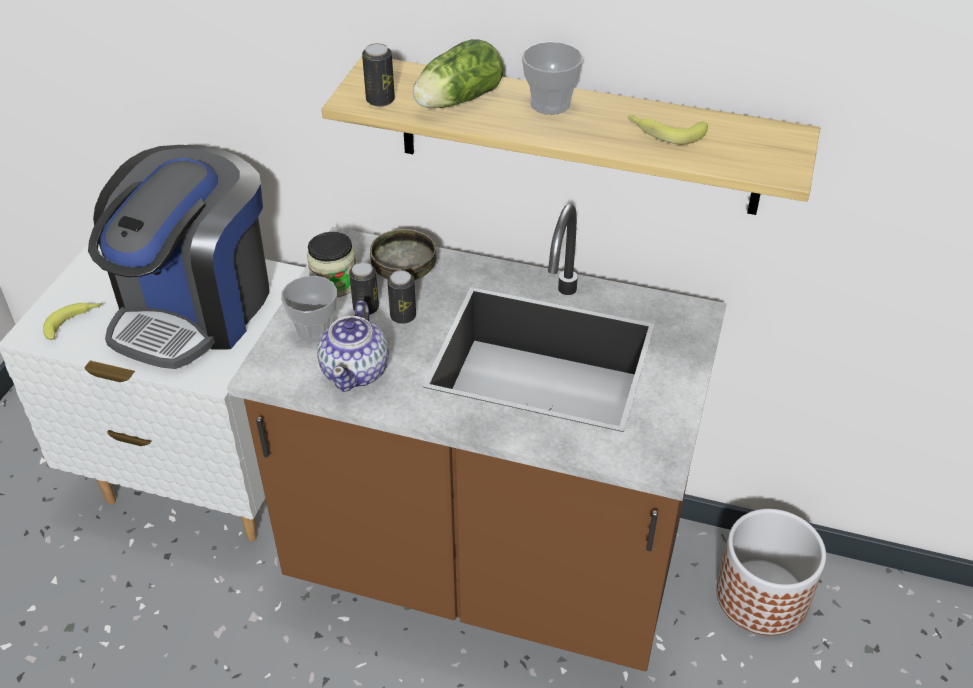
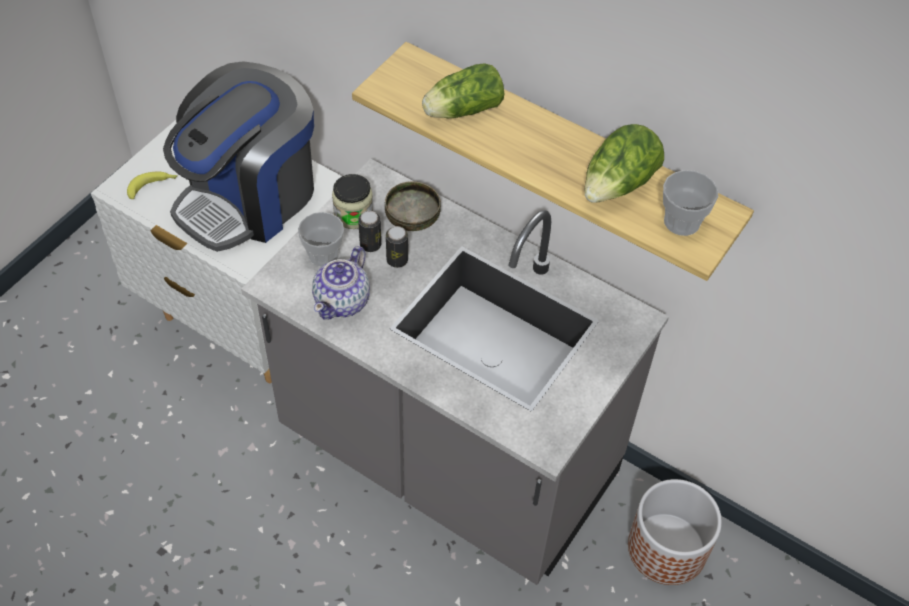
camera: 15 degrees right, 10 degrees up
(380, 100) = (401, 95): can -> none
(486, 567) = (447, 458): brown counter -> grey counter
(550, 104) = (537, 131): cup -> cup (681, 222)
(665, 132) = (618, 185): banana -> lettuce

